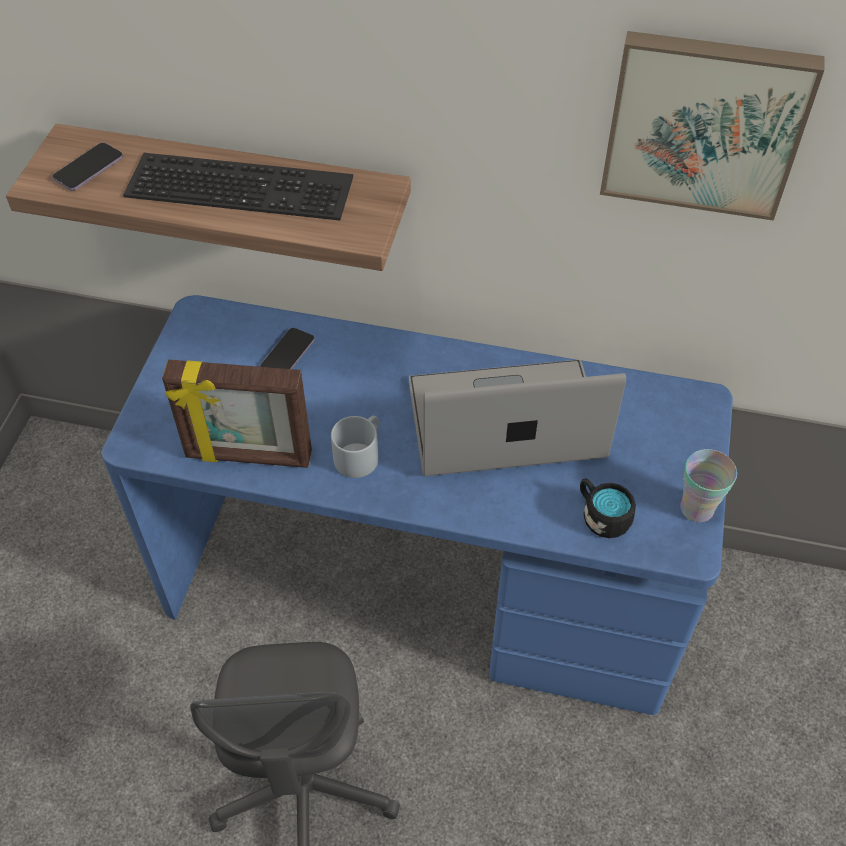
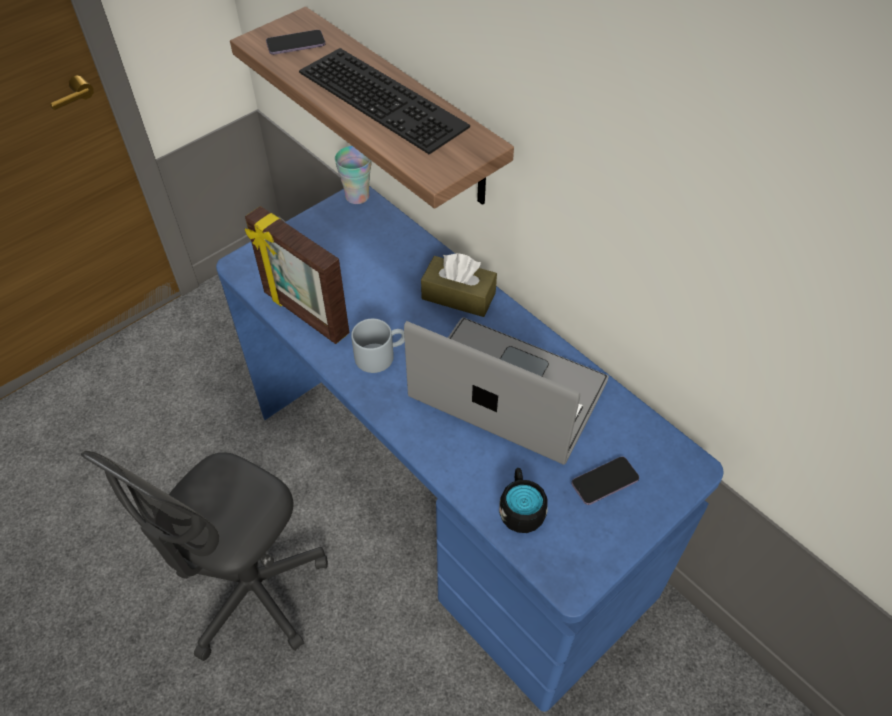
camera: 35 degrees right, 0 degrees up
(288, 354) = (393, 257): phone -> phone (604, 481)
(384, 358) = (458, 296): none -> brown tissue box
(696, 508) = (606, 551): cup -> cup (357, 196)
(704, 123) = (748, 192): picture -> none

